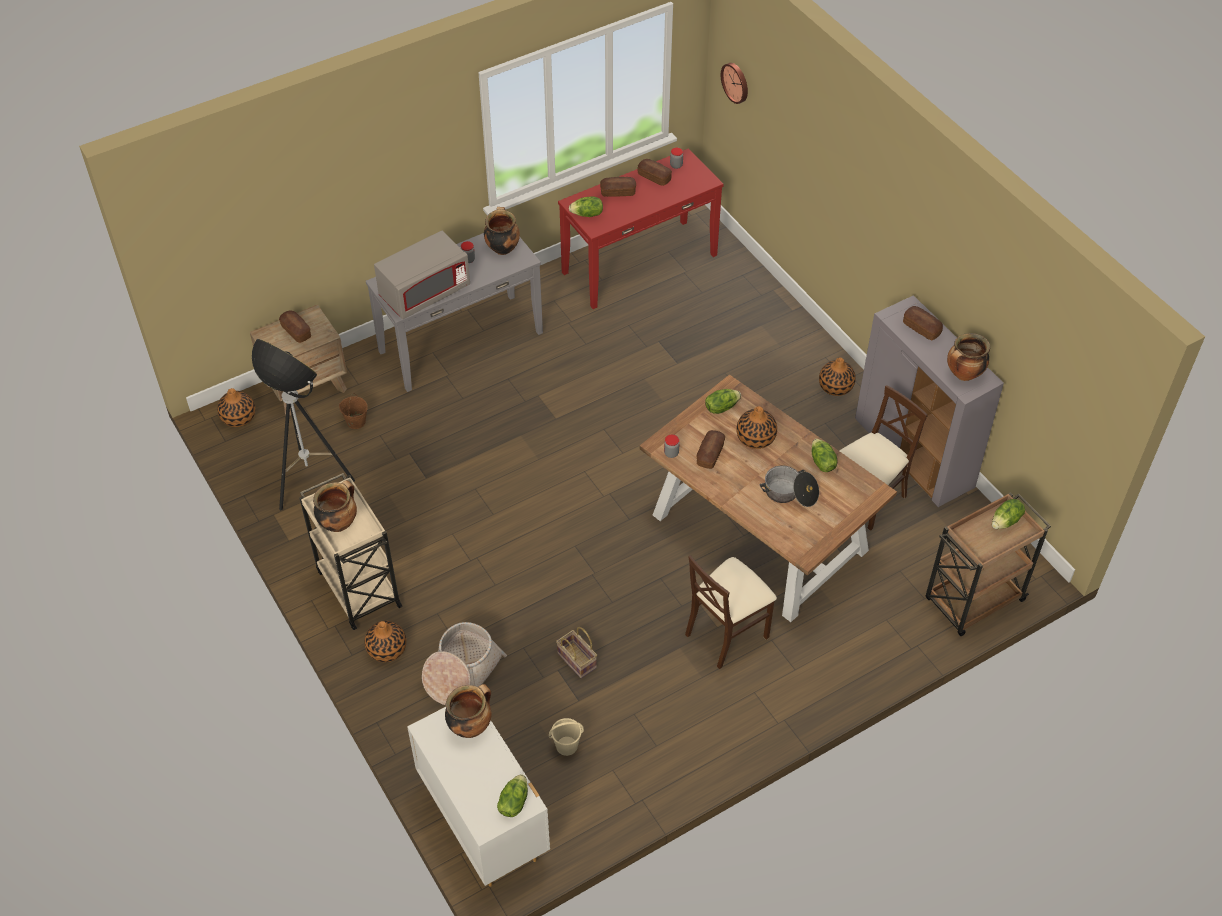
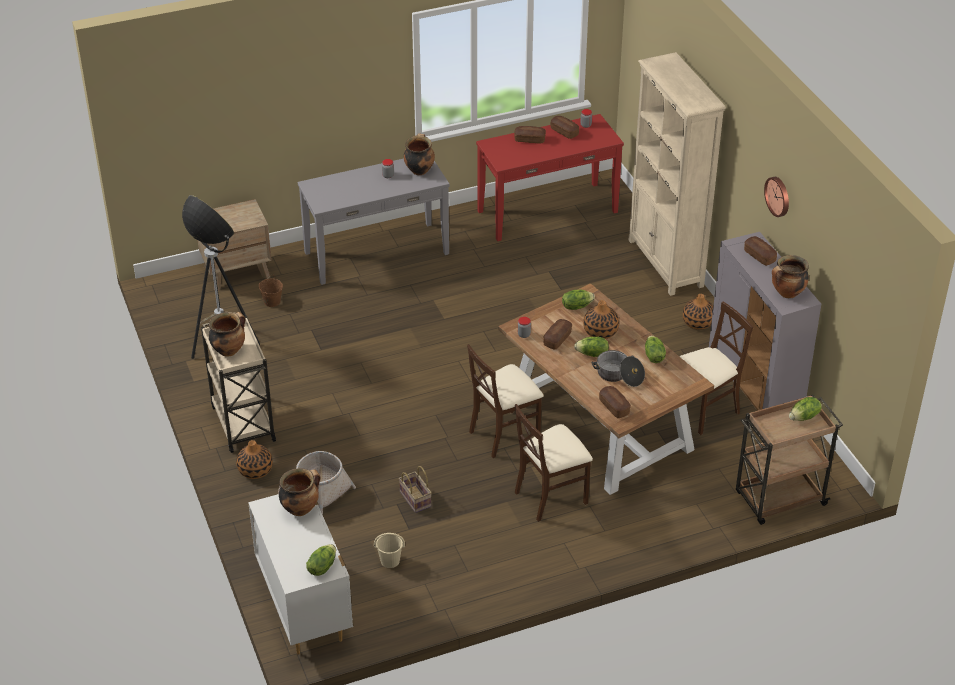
camera: 10 degrees right, 10 degrees down
(238, 417) = (174, 287): vase -> none
(296, 331) = (232, 216): bread -> bread (614, 407)
(425, 293) = (345, 195): grey microwave -> none
(587, 214) = (498, 153): lettuce -> lettuce (592, 354)
(657, 560) = (504, 434): none -> beige chair
(736, 82) = (641, 54): wall clock -> wall clock (778, 196)
(784, 315) = (665, 263): none -> beige bookcase

